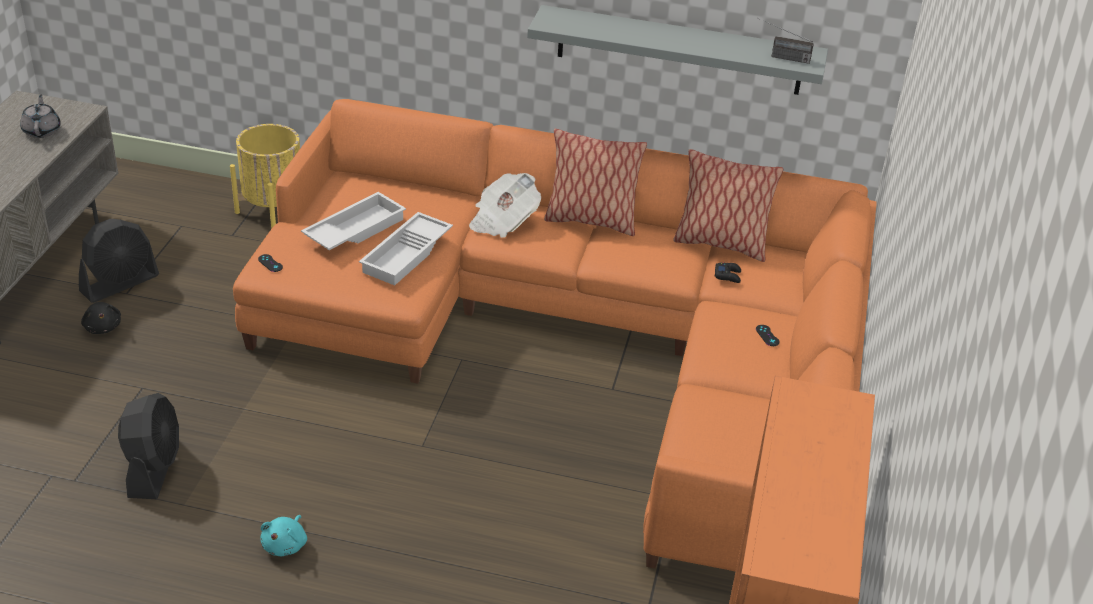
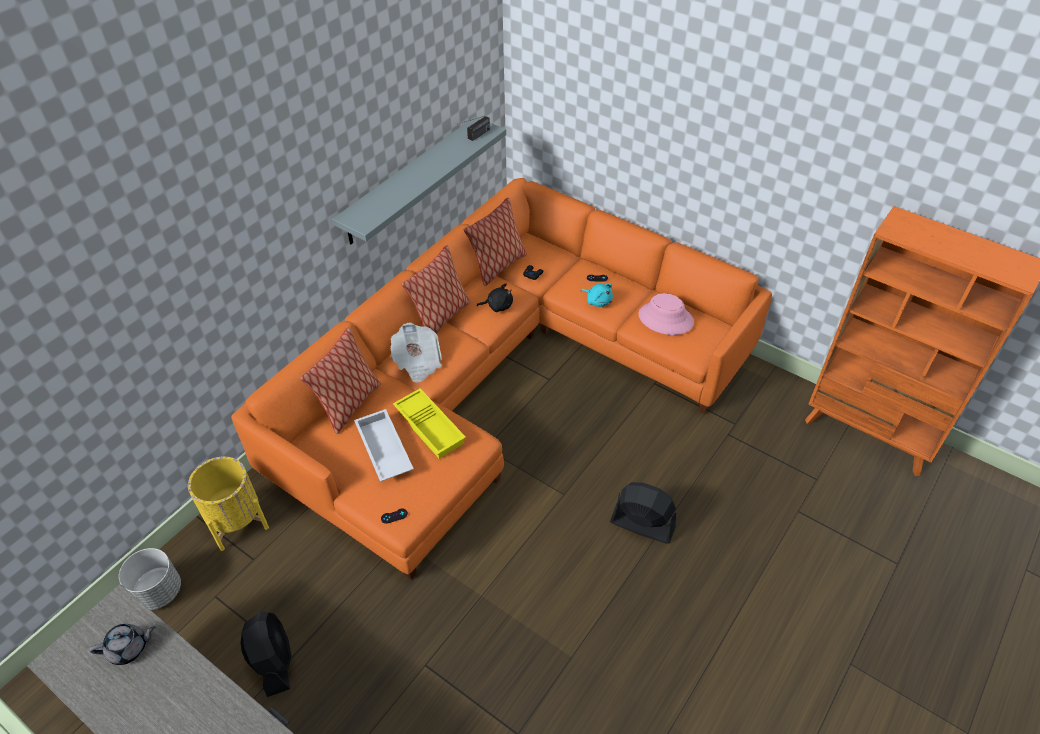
camera: 65 degrees left, 10 degrees up
(42, 130) = (129, 648): grey teapot -> grey teapot turned 150 degrees clockwise
(103, 327) = (329, 684): black plush toy -> black plush toy (498, 306)
(154, 468) = (524, 671): black fan -> black fan (642, 525)
(176, 192) = (159, 591): none -> grey planter
(286, 545) = (632, 598): turquoise plush toy -> turquoise plush toy (598, 301)
(407, 255) = (431, 426): white tray -> yellow tray
(409, 191) = (349, 405): none -> pillow
(731, 419) = (665, 319): none -> pink hat

